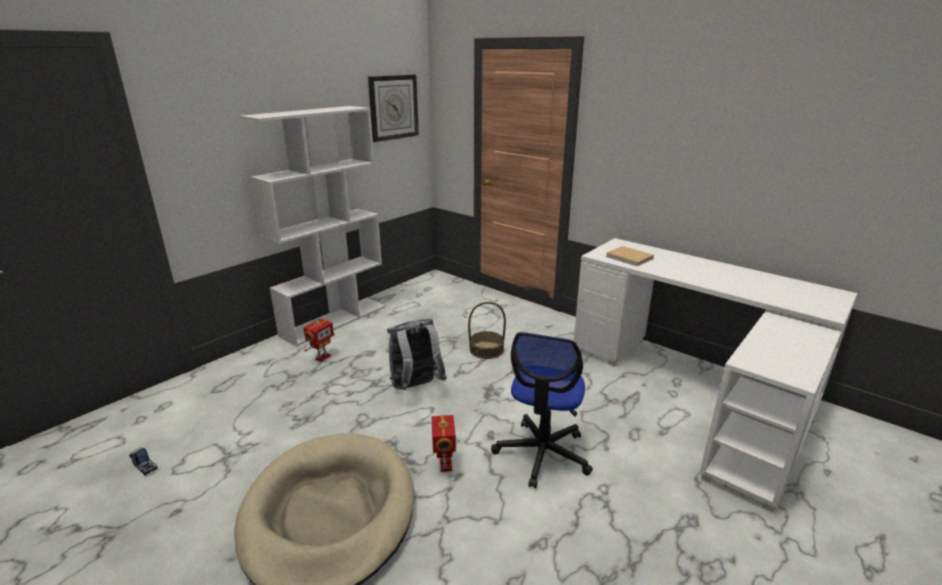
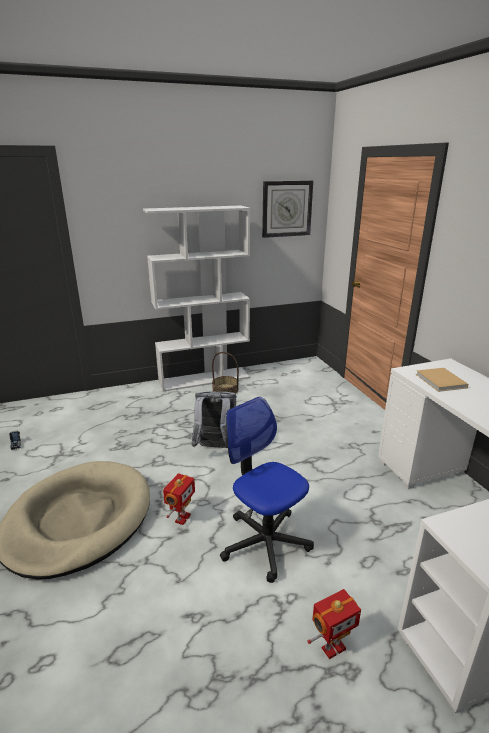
camera: 30 degrees right, 0 degrees up
(322, 357) = (172, 404): toy robot -> toy robot (332, 647)
(486, 350) = (298, 436): basket -> basket (225, 389)
(542, 454) = (265, 542): office chair -> office chair turned 90 degrees clockwise

